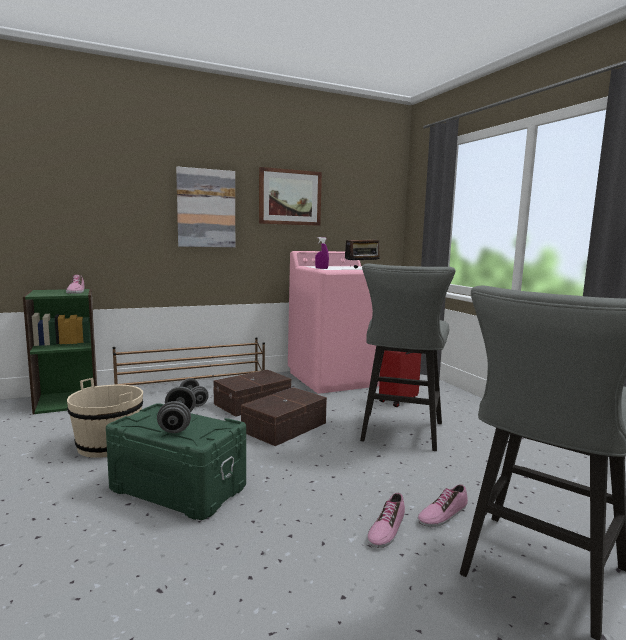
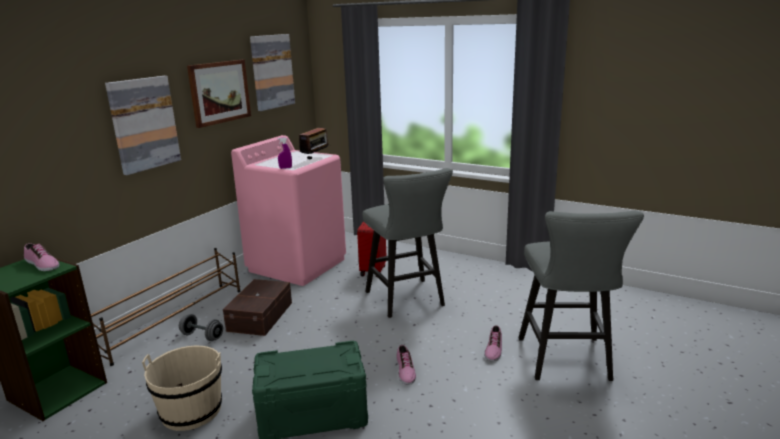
camera: 35 degrees left, 10 degrees up
(177, 423) = (305, 363): grey dumbbell -> none
(283, 427) = (318, 329): brown storage box -> none
(354, 190) = (272, 71): none -> picture
(386, 529) = (475, 373): shoe -> shoe (404, 370)

